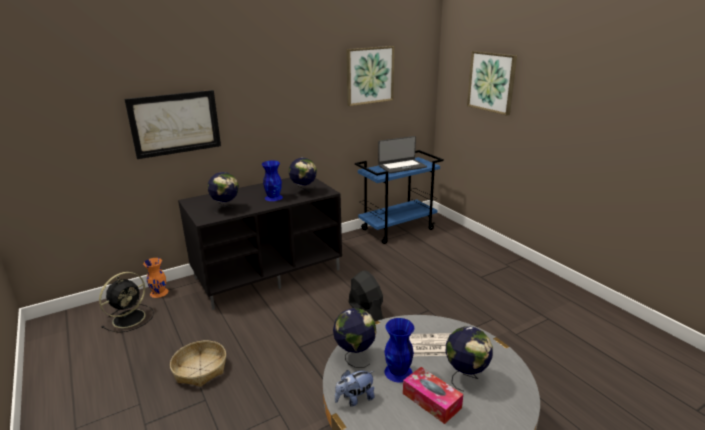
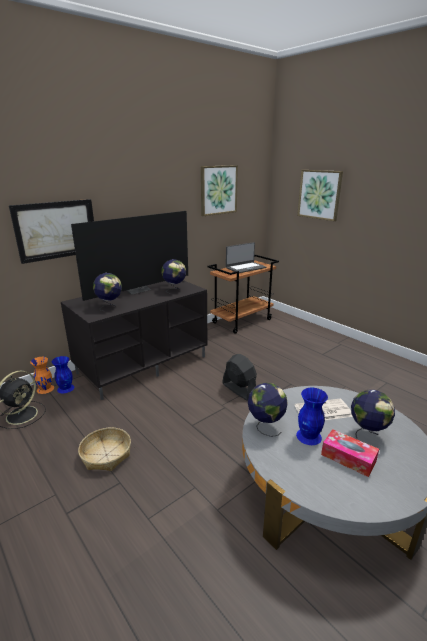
camera: 10 degrees left, 0 degrees up
(264, 190) = (138, 290): none -> television
(273, 197) = (149, 295): blue vase -> blue vase (65, 388)
(355, 399) = (282, 464): plush toy -> none
(398, 229) = (242, 321): blue cart -> brown cart

